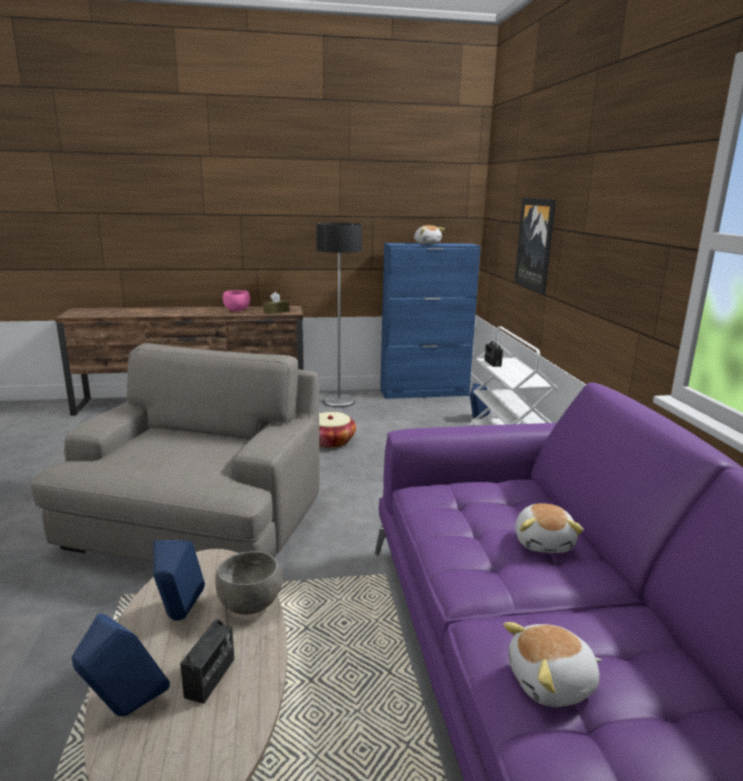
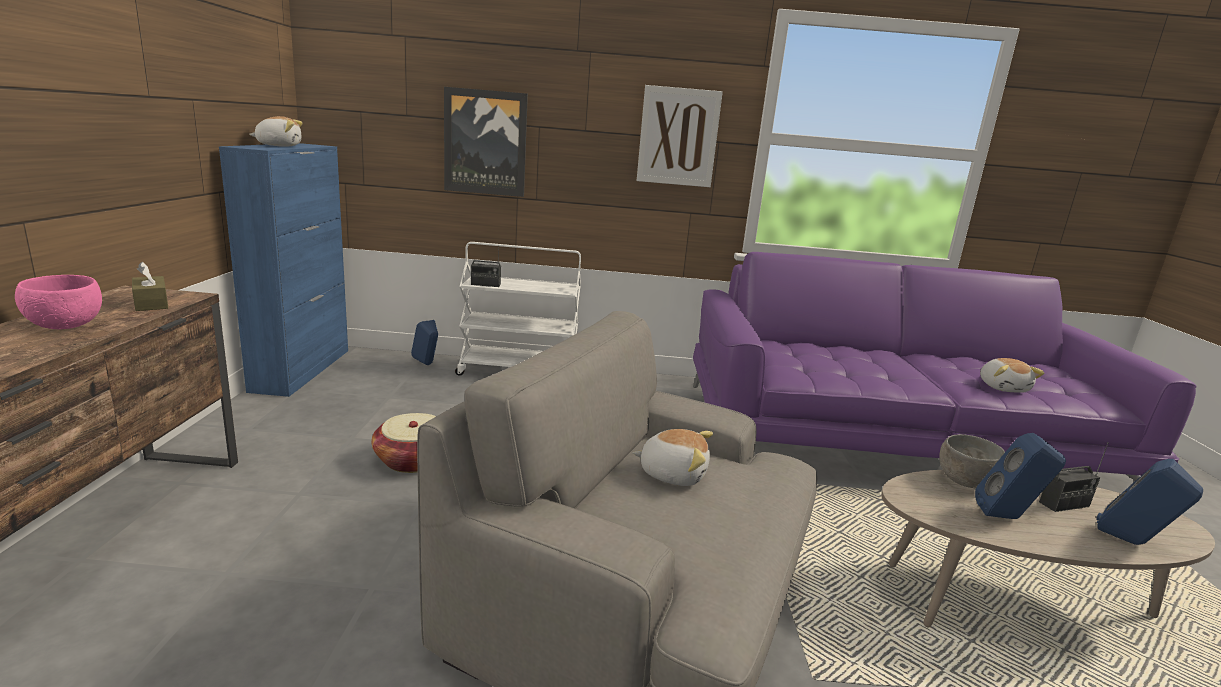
camera: 80 degrees left, 0 degrees up
(210, 678) = (1064, 504): radio -> radio turned 135 degrees clockwise
(339, 402) = (255, 430): floor lamp -> none
(544, 542) = (856, 357): plush toy -> plush toy (673, 473)
(635, 239) = (678, 137): none -> picture

